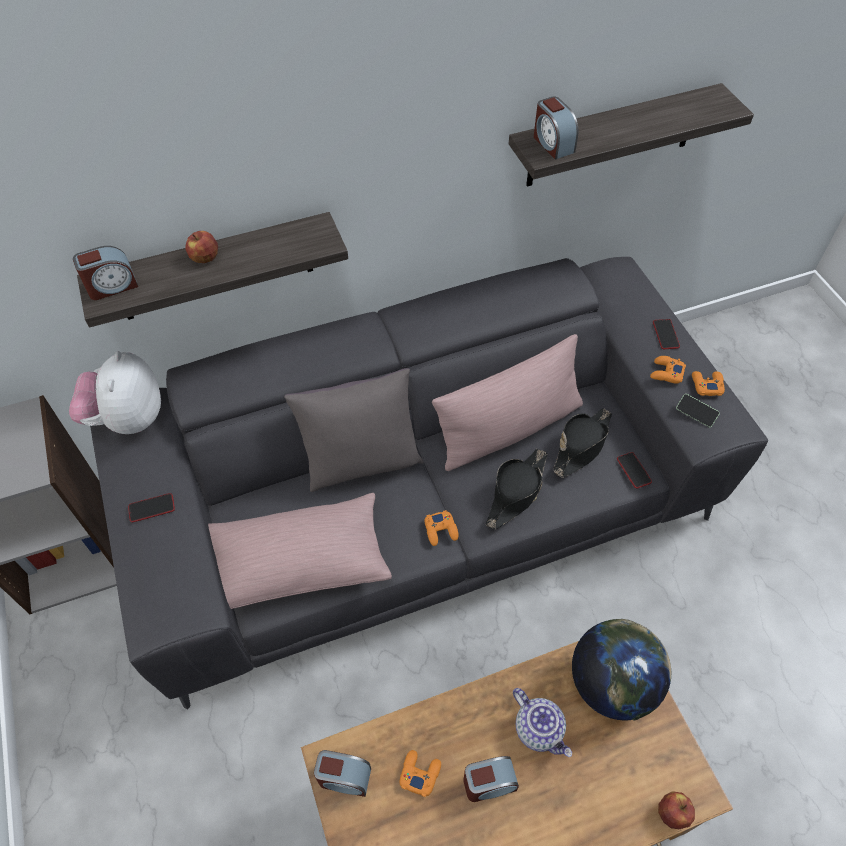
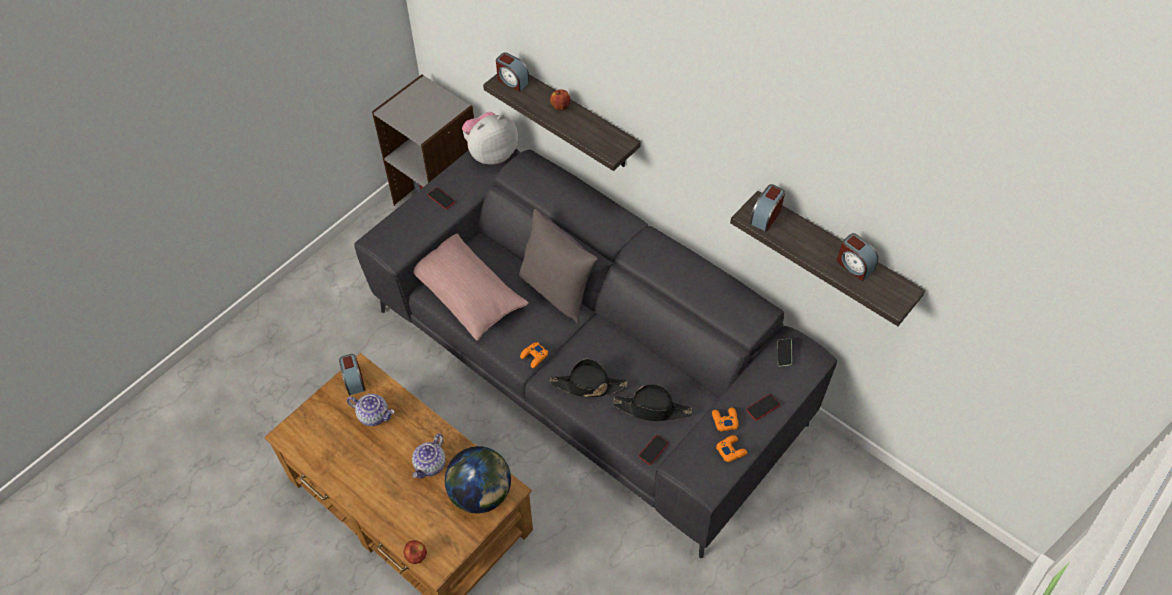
camera: 60 degrees right, 0 degrees up
(419, 773) = (374, 415): orange game controller -> teapot
(489, 783) = (386, 452): alarm clock -> alarm clock (854, 265)
(509, 429) = (638, 360): pink pillow -> none
(696, 414) = (698, 451): phone -> phone (784, 354)

